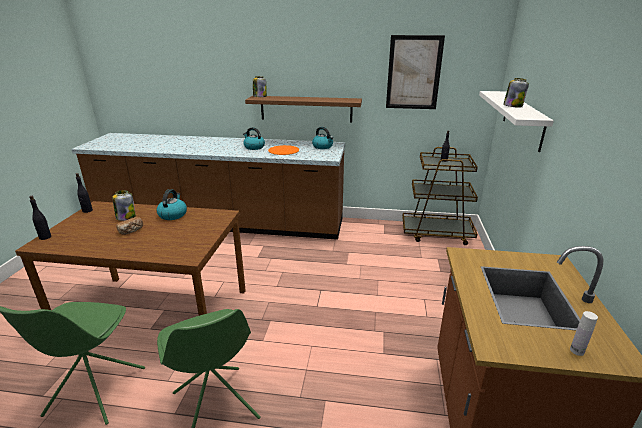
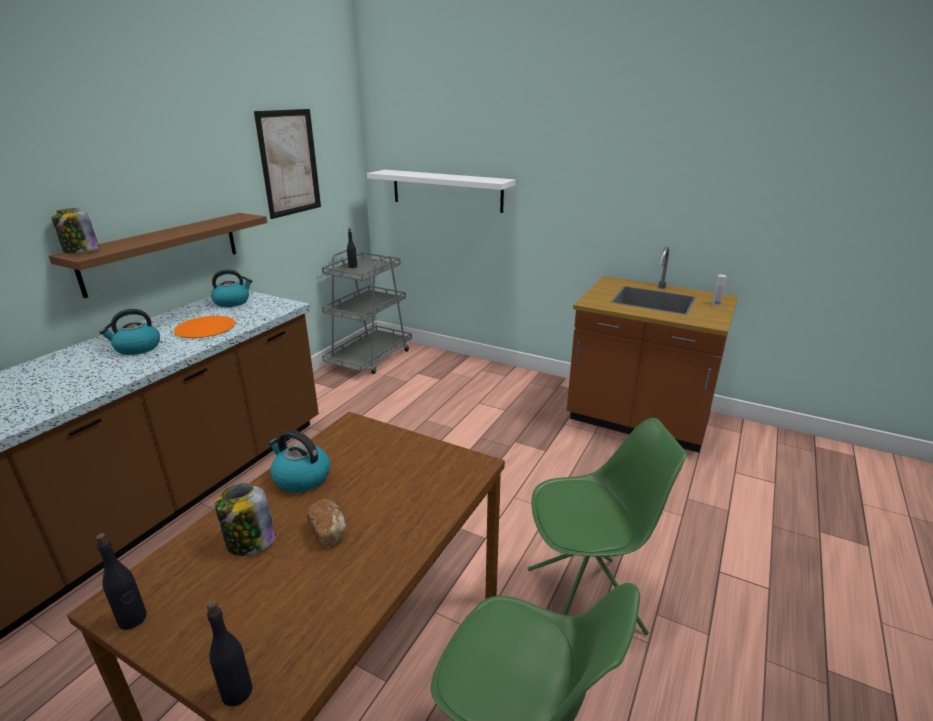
camera: 70 degrees left, 0 degrees up
(437, 233) = (370, 358): brown cart -> grey cart
(512, 106) = (454, 177): jar -> none

